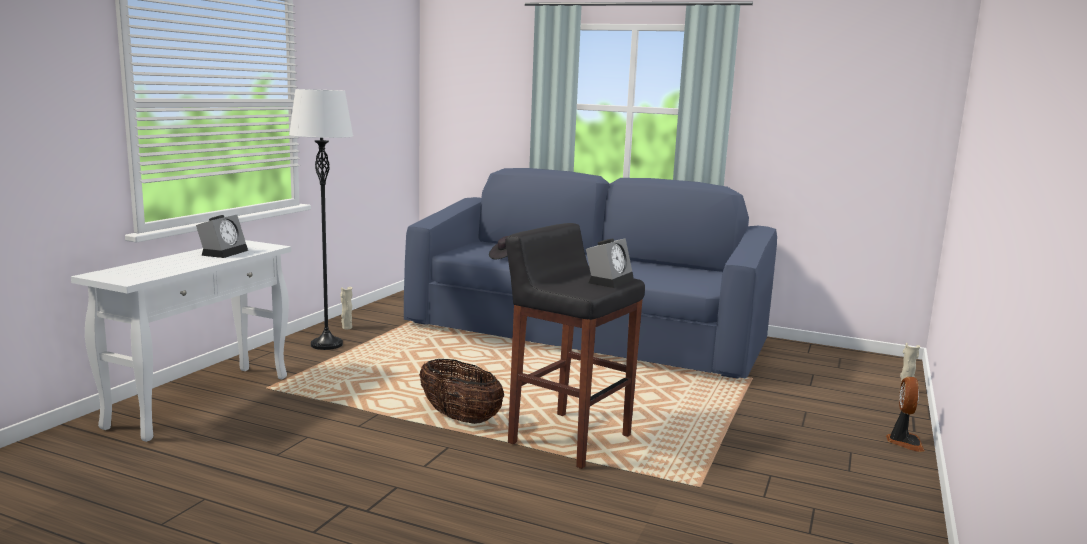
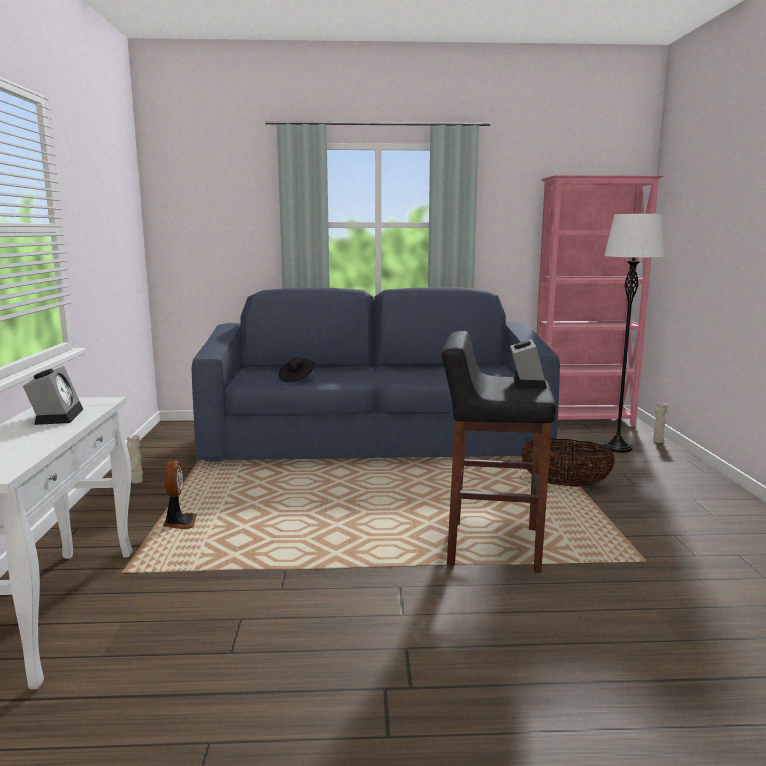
camera: 25 degrees left, 0 degrees up
(326, 344) = (135, 504): white floor lamp -> white floor lamp (617, 448)
(460, 418) = (371, 551): basket -> basket (565, 485)
(843, 355) = (583, 422): none -> pink bookcase
(904, 442) = (712, 482): fan -> fan (179, 523)

